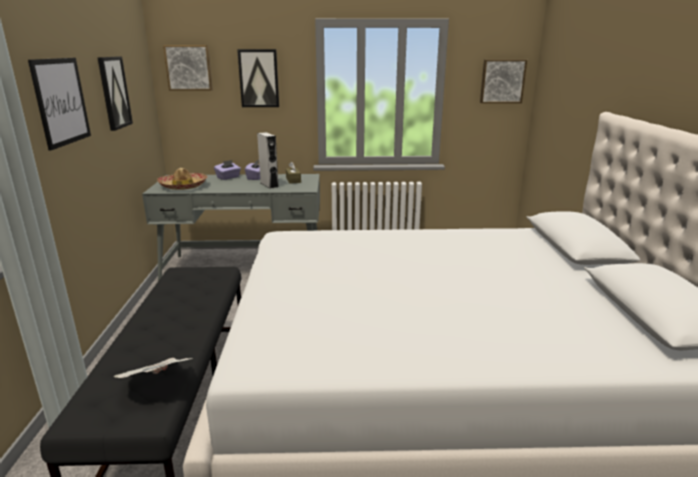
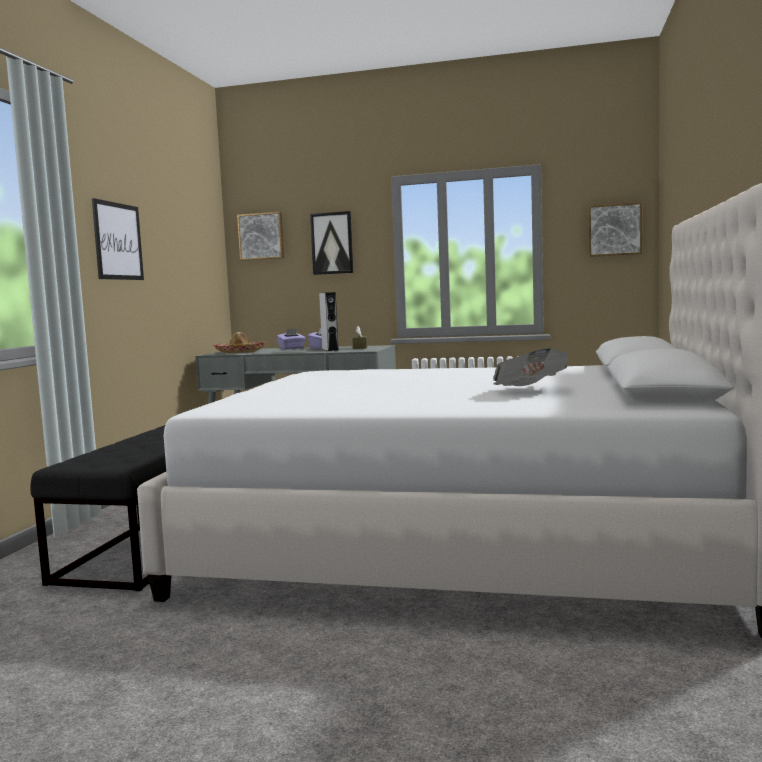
camera: 15 degrees right, 15 degrees down
(114, 92) = (176, 249): picture -> none
(159, 382) = (144, 454): newspaper -> newspaper (530, 390)

